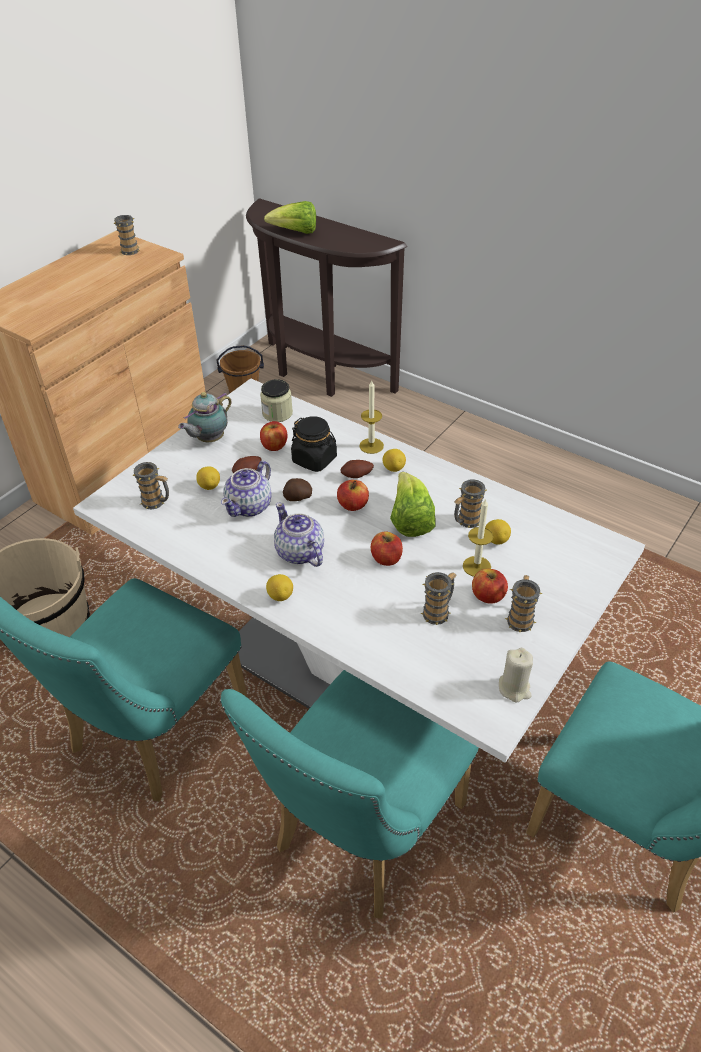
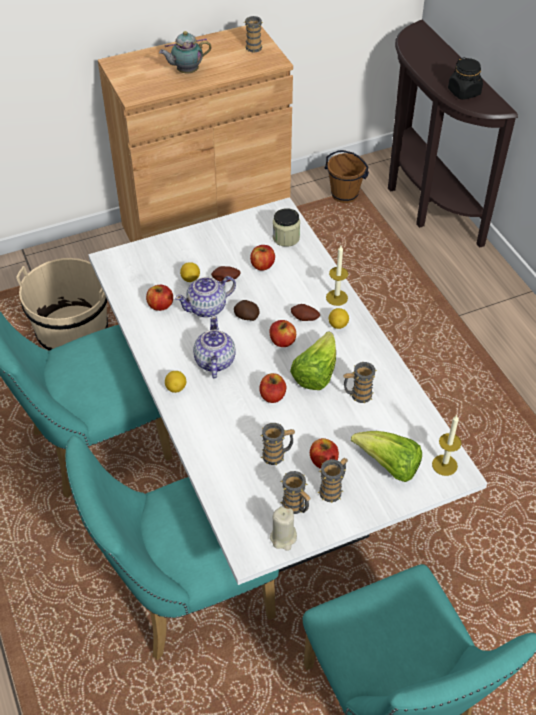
camera: 30 degrees right, 5 degrees up
(157, 502) = (145, 275): mug -> mug (296, 507)
(197, 524) = (160, 305): none -> apple
(209, 439) = (218, 239): teapot -> teapot (186, 72)
(296, 232) = (426, 68): lettuce -> lettuce (388, 466)
(314, 460) = (283, 290): black jar -> black jar (464, 92)
(476, 566) = (334, 434): candle -> candle (444, 465)
(496, 540) = (368, 421): lemon -> none

